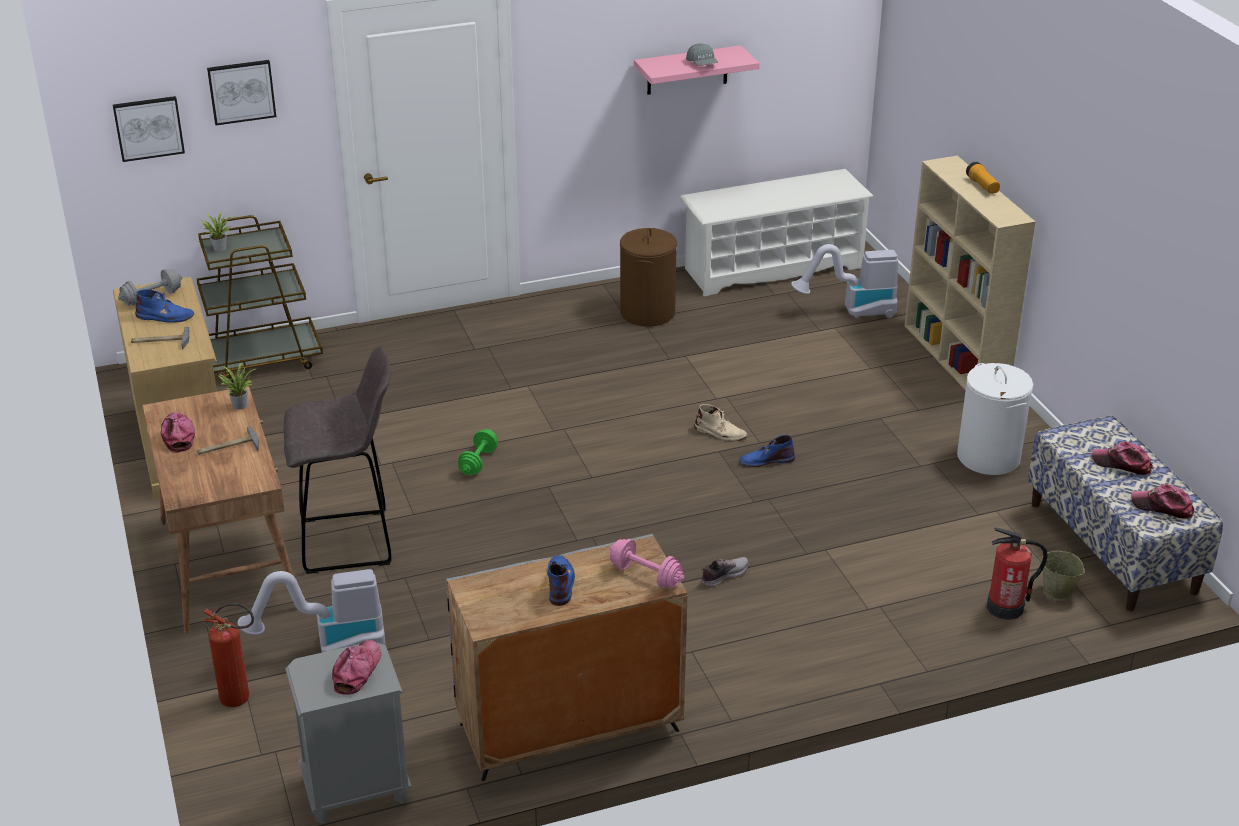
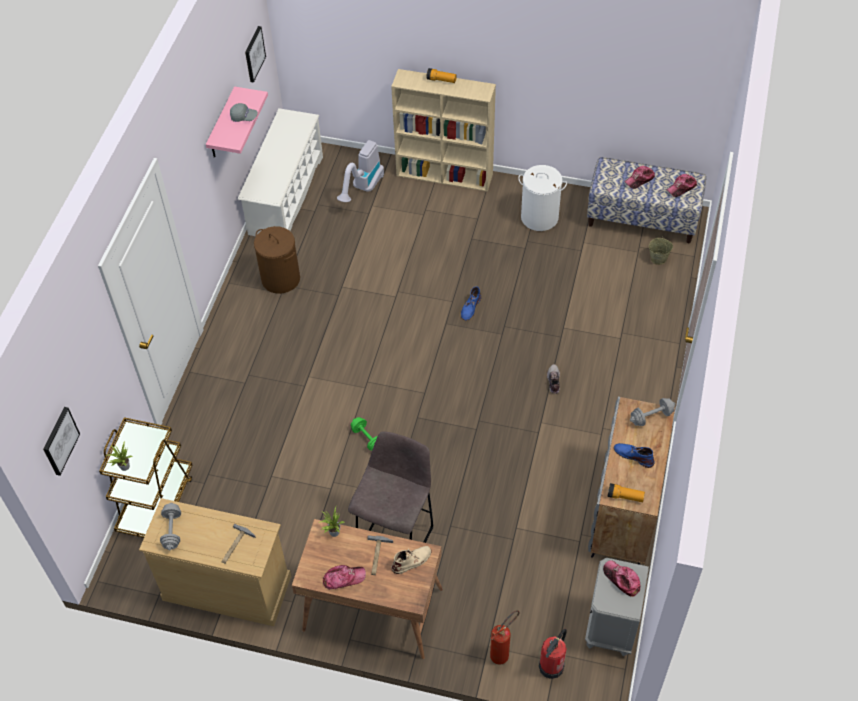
camera: 55 degrees left, 20 degrees up
(165, 317) = (204, 532): blue boot -> none
(178, 435) = (343, 578): cap -> cap turned 150 degrees clockwise
(241, 91) = (86, 366): picture -> picture (254, 54)
(328, 647) = (486, 591): vacuum cleaner -> none
(480, 599) = (625, 496): none -> flashlight
(646, 575) = (651, 417): pink dumbbell -> grey dumbbell
(720, 433) = (430, 313): beige boot -> beige boot (412, 561)
(1006, 607) = (656, 285): fire extinguisher -> fire extinguisher (551, 666)

